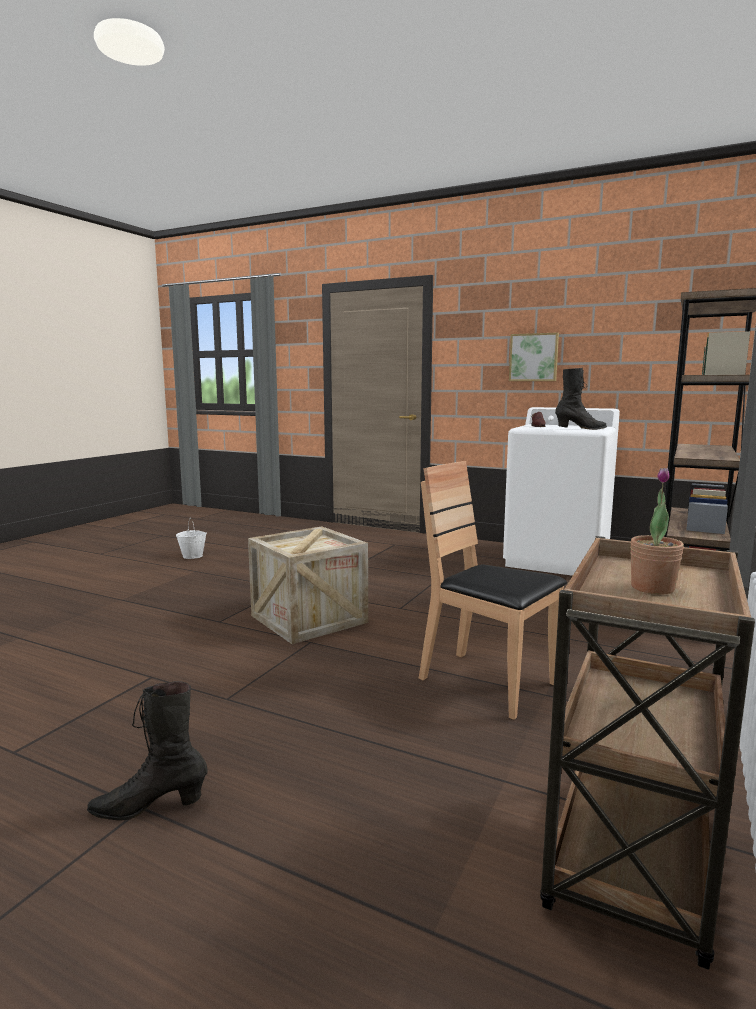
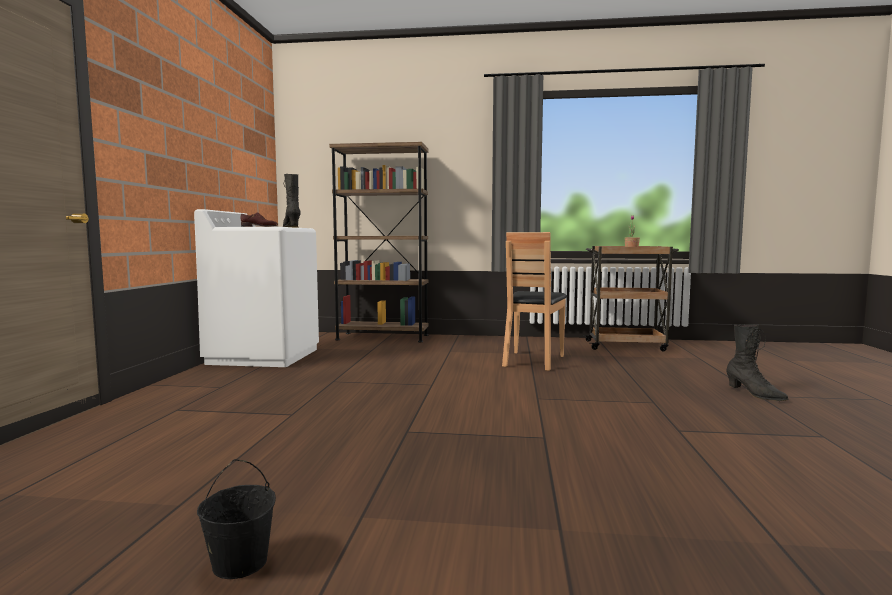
camera: 110 degrees left, 5 degrees down
(193, 556) = (239, 562): white bucket -> black bucket
(308, 619) = (491, 406): crate -> none
(534, 357) = (187, 154): picture -> none

